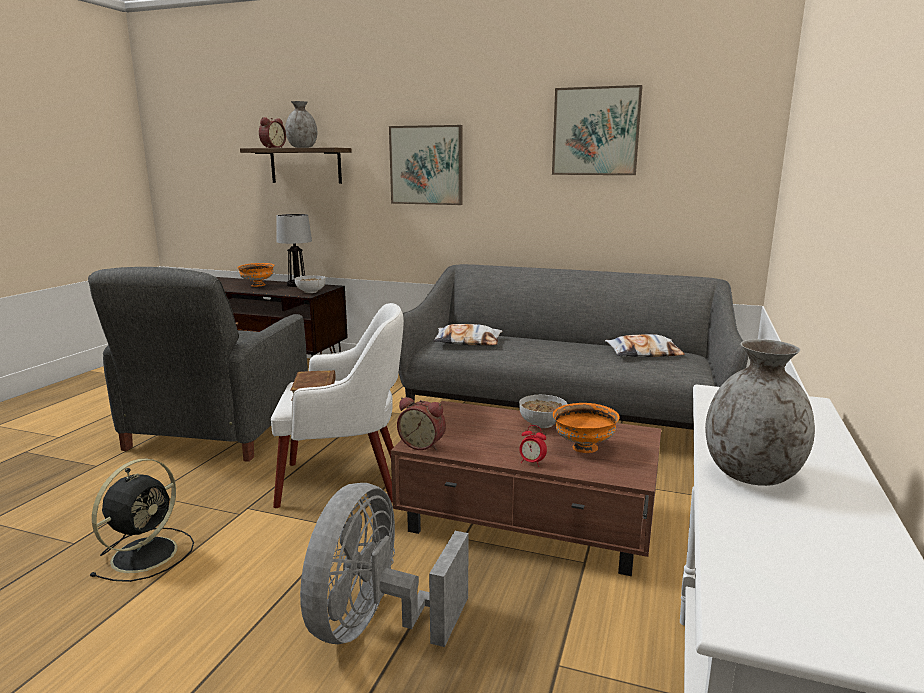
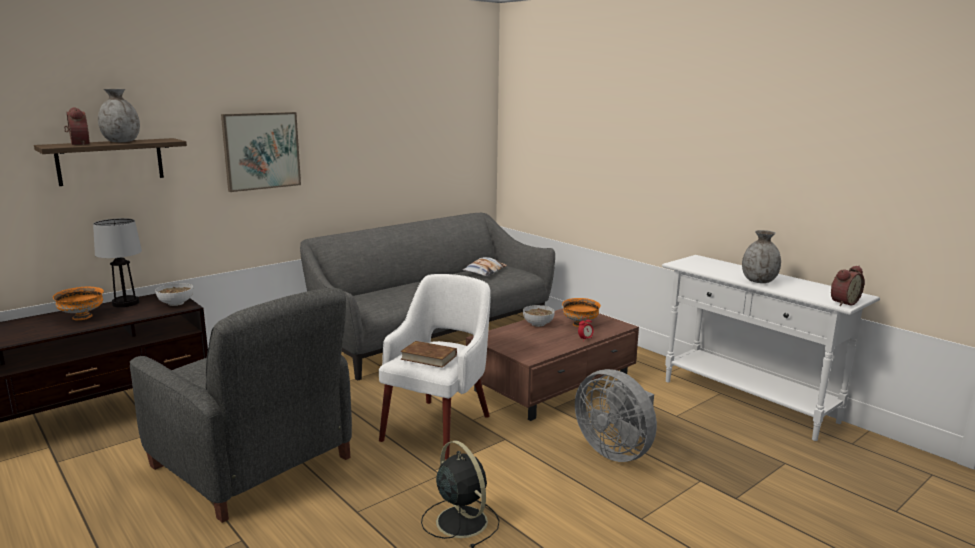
camera: 60 degrees left, 0 degrees up
(423, 444) = (532, 356): alarm clock -> alarm clock (842, 302)
(468, 341) = (384, 299): pillow -> none
(596, 131) = (397, 115): picture -> none

